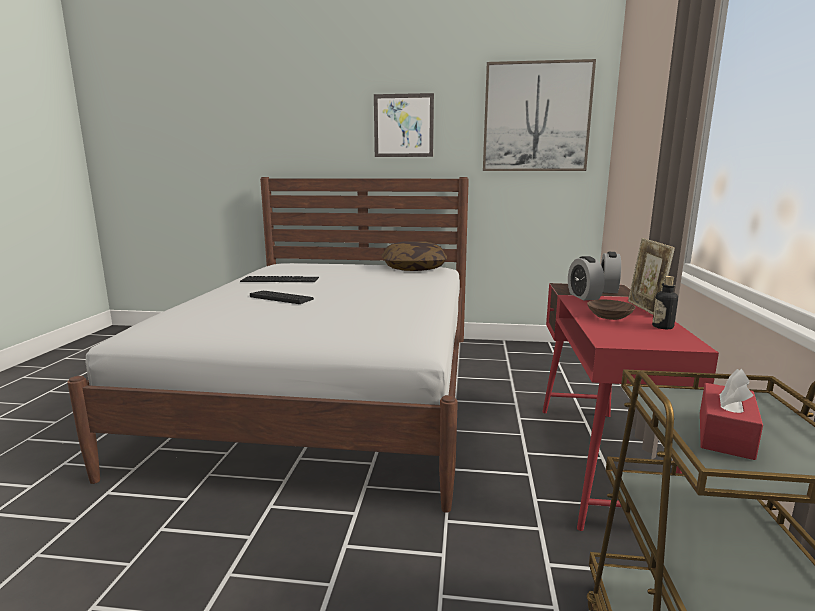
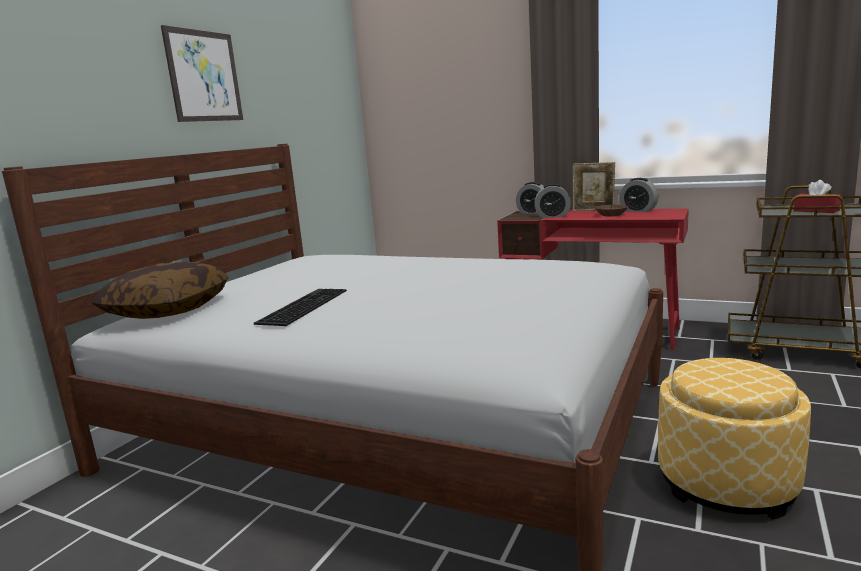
camera: 70 degrees left, 0 degrees up
(226, 551) = (726, 482): none -> ottoman
(281, 298) = (429, 299): keyboard -> none
(414, 268) = (312, 260): pillow -> pillow (168, 310)
(536, 117) = (315, 75): picture -> none
(662, 327) = (638, 210): bottle -> alarm clock

